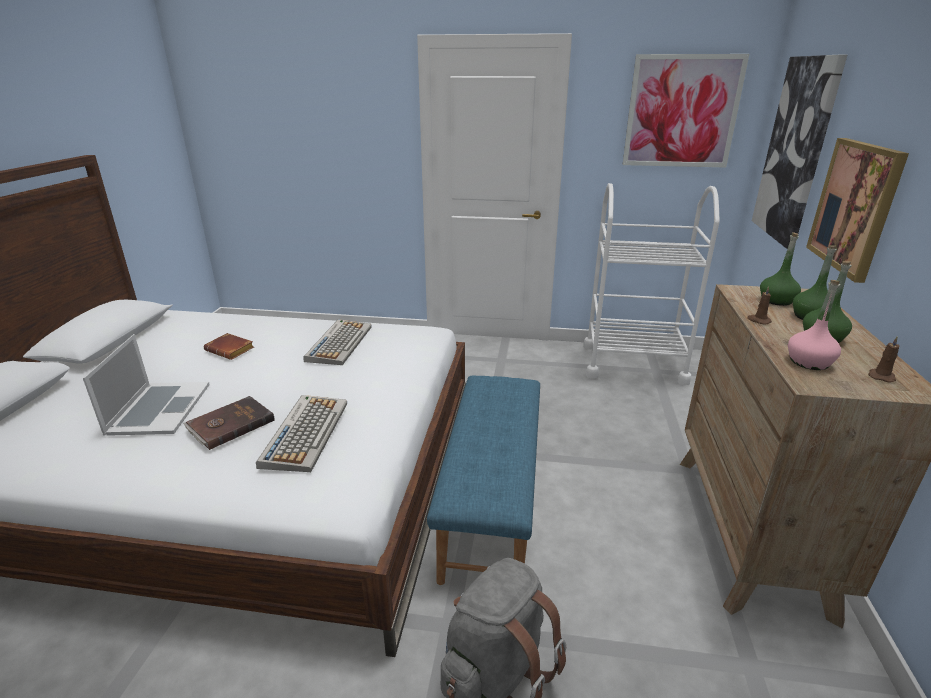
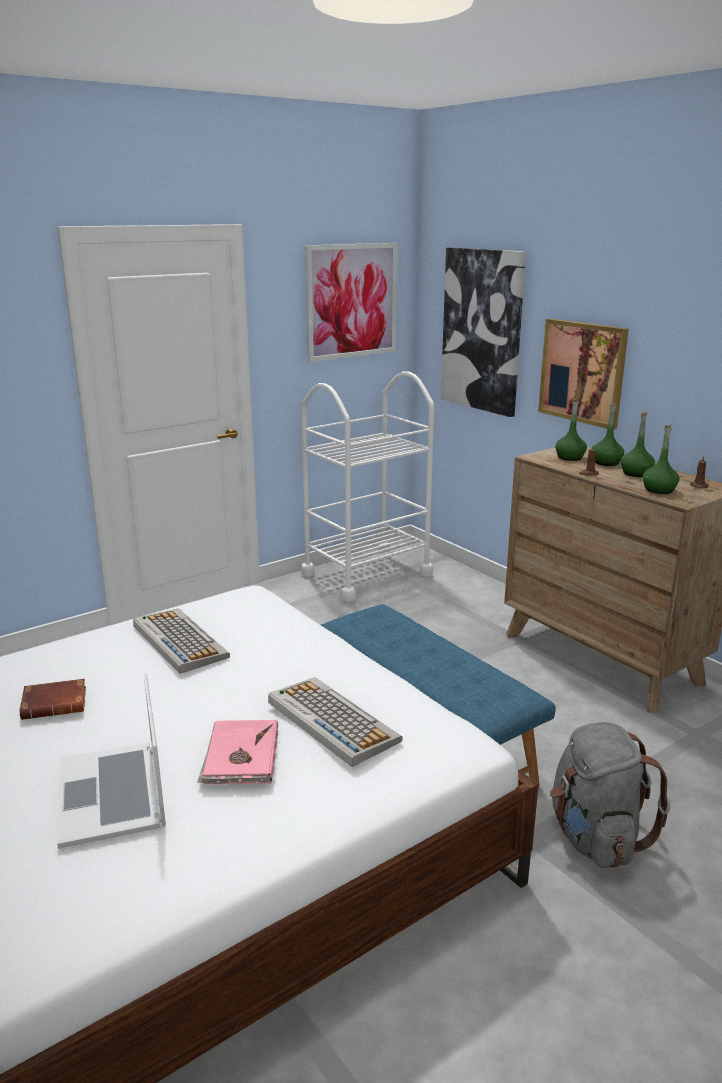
camera: 45 degrees left, 5 degrees down
(159, 408) = (112, 792): laptop -> laptop turned 150 degrees counterclockwise
(230, 424) = (240, 756): brown book -> pink book
(809, 362) = (659, 490): pink bottle -> green bottle

